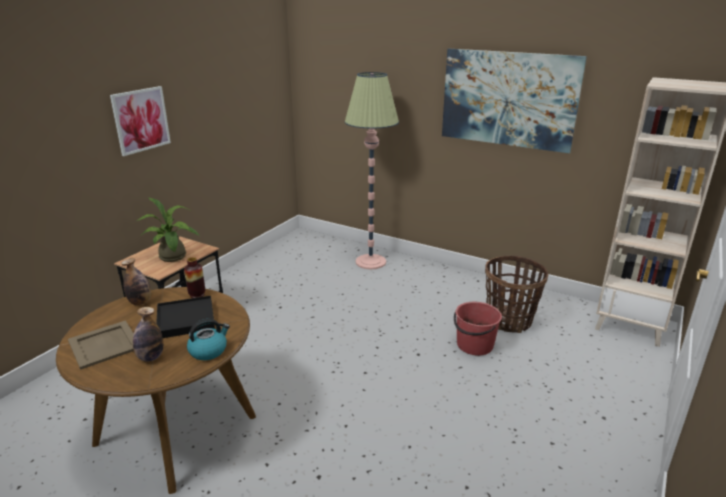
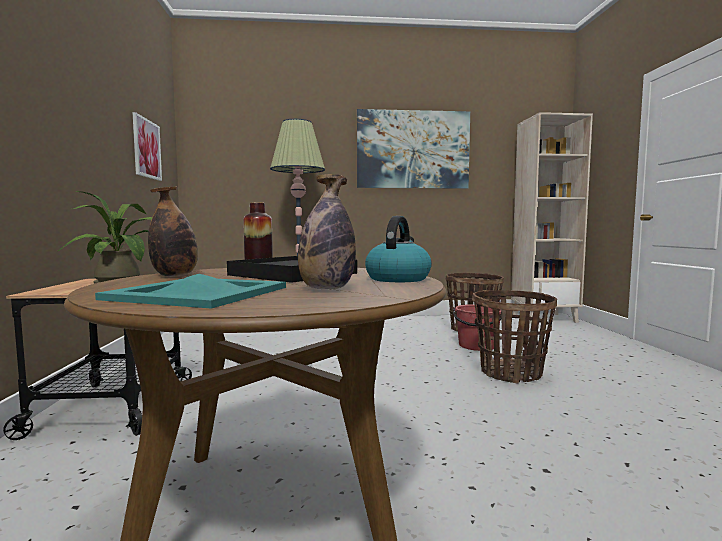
camera: 35 degrees left, 20 degrees down
(104, 344) = (197, 293): beige tray -> turquoise tray
(141, 120) = (50, 92): picture -> picture (146, 148)
(444, 390) = (511, 373): none -> basket

